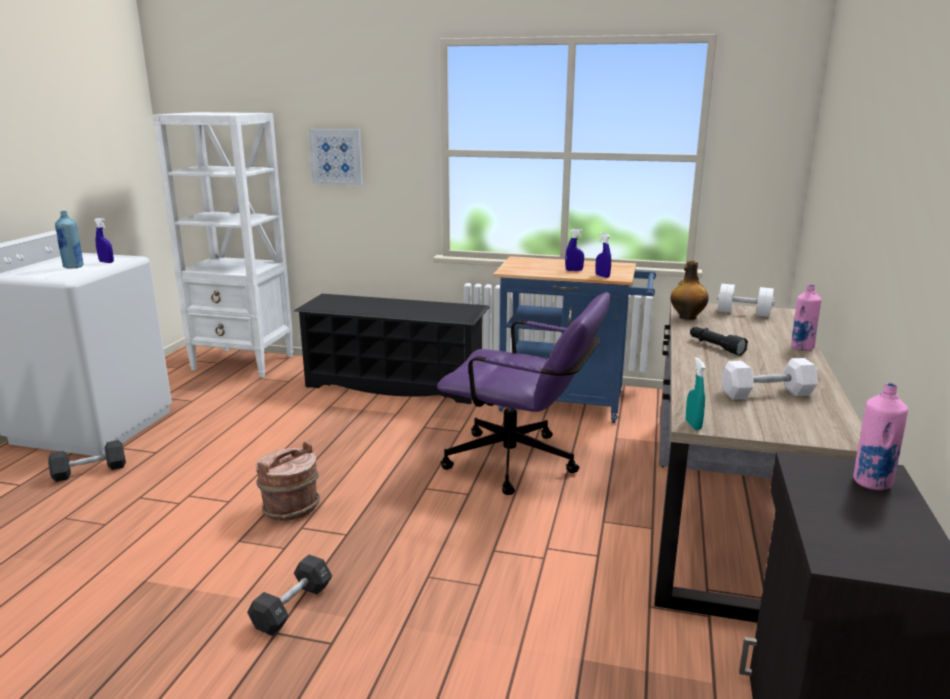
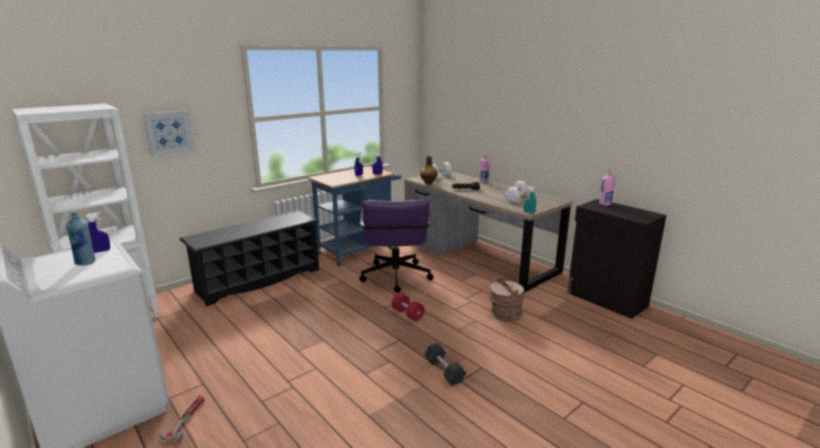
camera: 55 degrees left, 0 degrees up
(90, 471) = (185, 419): black dumbbell -> hammer
(290, 507) = (351, 349): brown bucket -> brown bucket (505, 314)
(427, 513) = (408, 314): none -> red dumbbell
(522, 464) = (396, 279): purple office chair -> purple office chair turned 120 degrees clockwise

